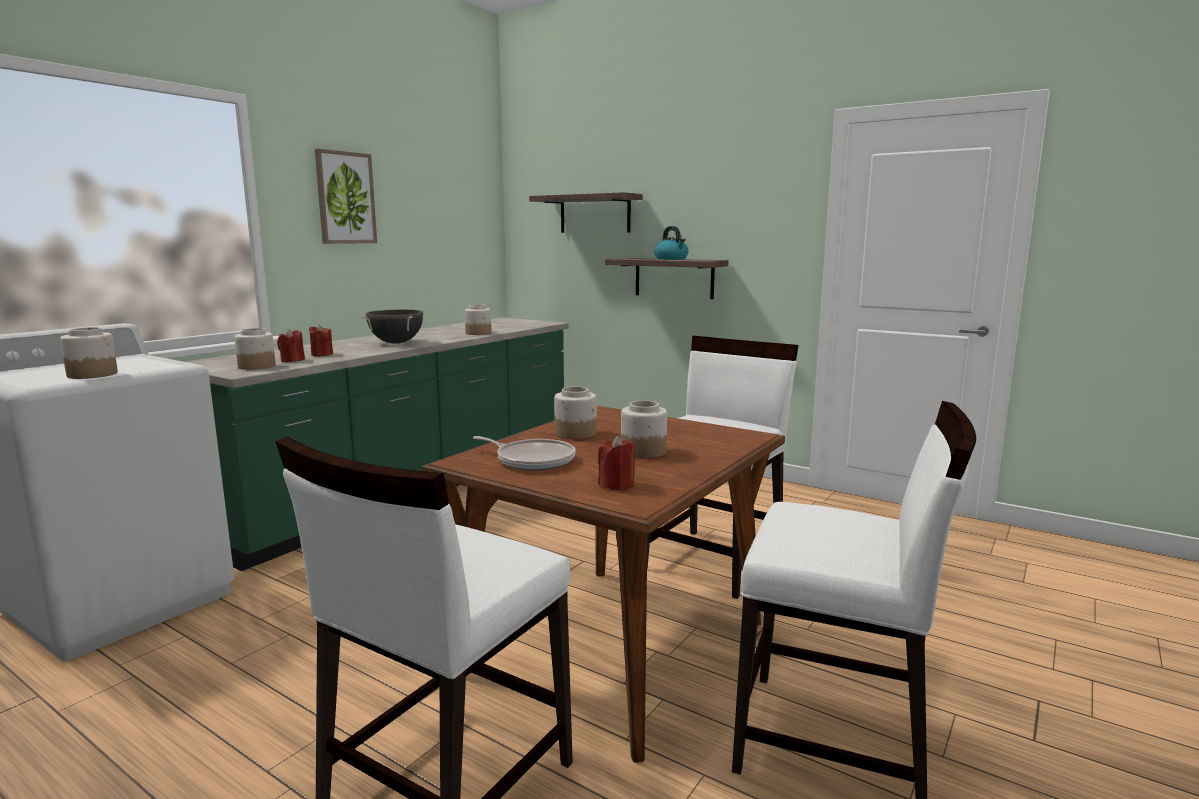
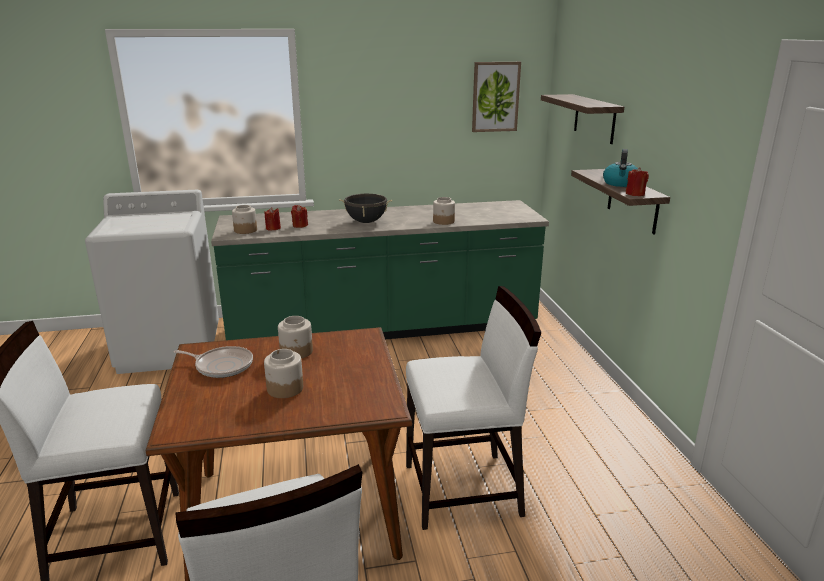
camera: 45 degrees right, 10 degrees up
(92, 374) = (136, 228): jar -> none
(345, 198) = (374, 98): picture -> picture (495, 97)
(532, 460) = (222, 366): frying pan -> frying pan turned 60 degrees counterclockwise
(616, 485) = (203, 410): red candle -> red candle (635, 194)

